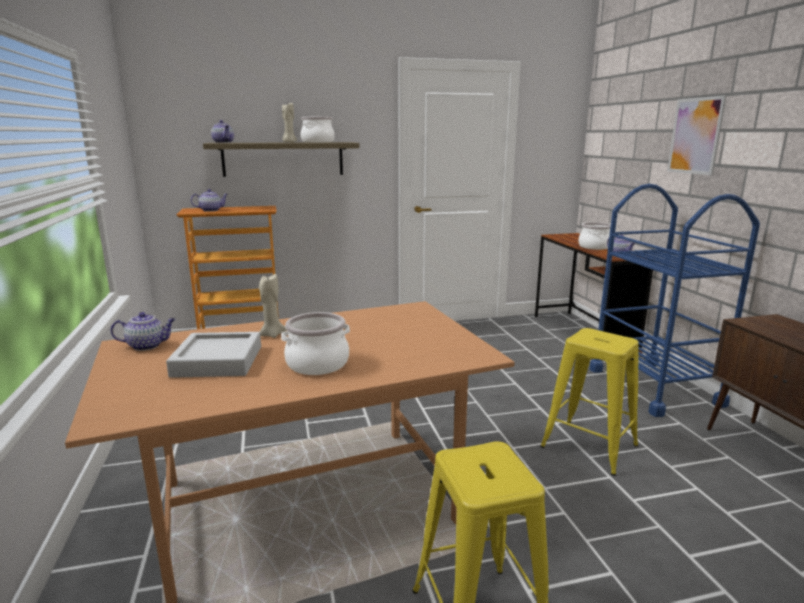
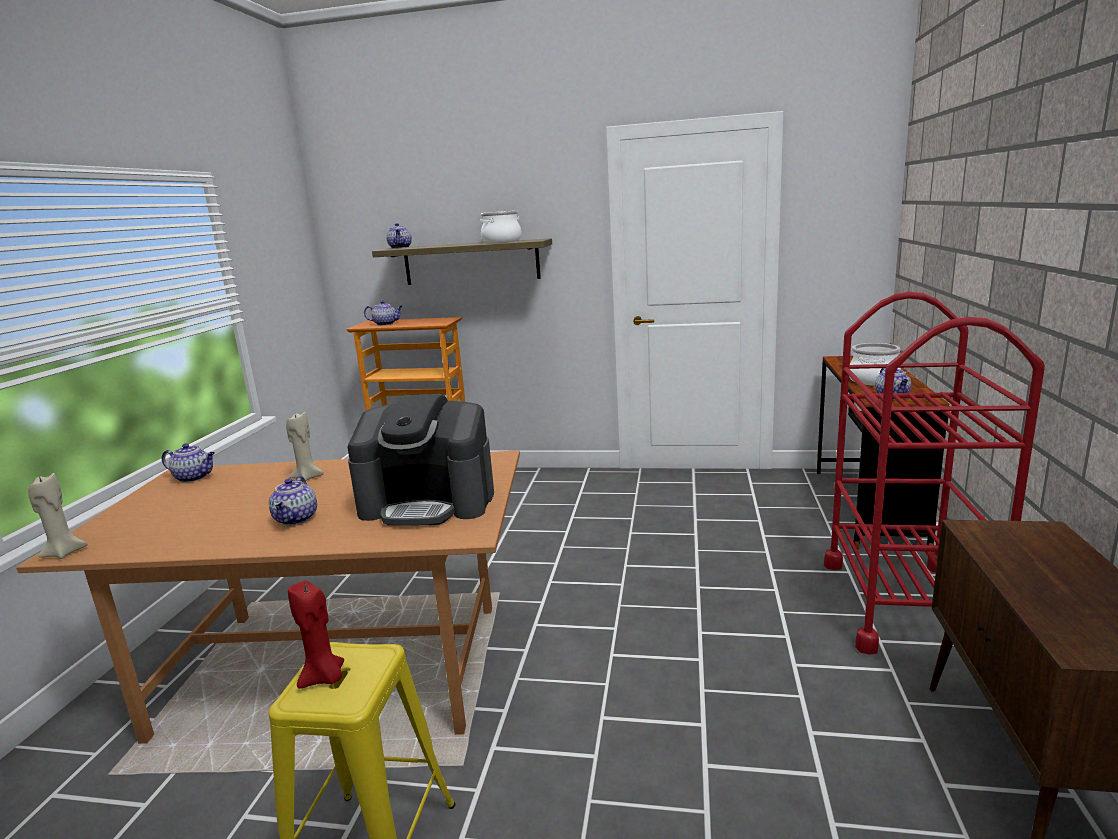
camera: 25 degrees right, 0 degrees up
(218, 361) = (222, 503): grey tray -> none
(289, 142) = (472, 243): beige candle -> beige candle (64, 553)
(317, 364) = (297, 518): cooking pot -> teapot
(414, 340) = (429, 502): none -> coffee machine
(477, 473) = (324, 678): none -> red candle
(589, 446) = (715, 675): yellow stool -> none
(654, 386) = (905, 605): blue cart -> red cart
(695, 136) = (995, 213): picture -> none

